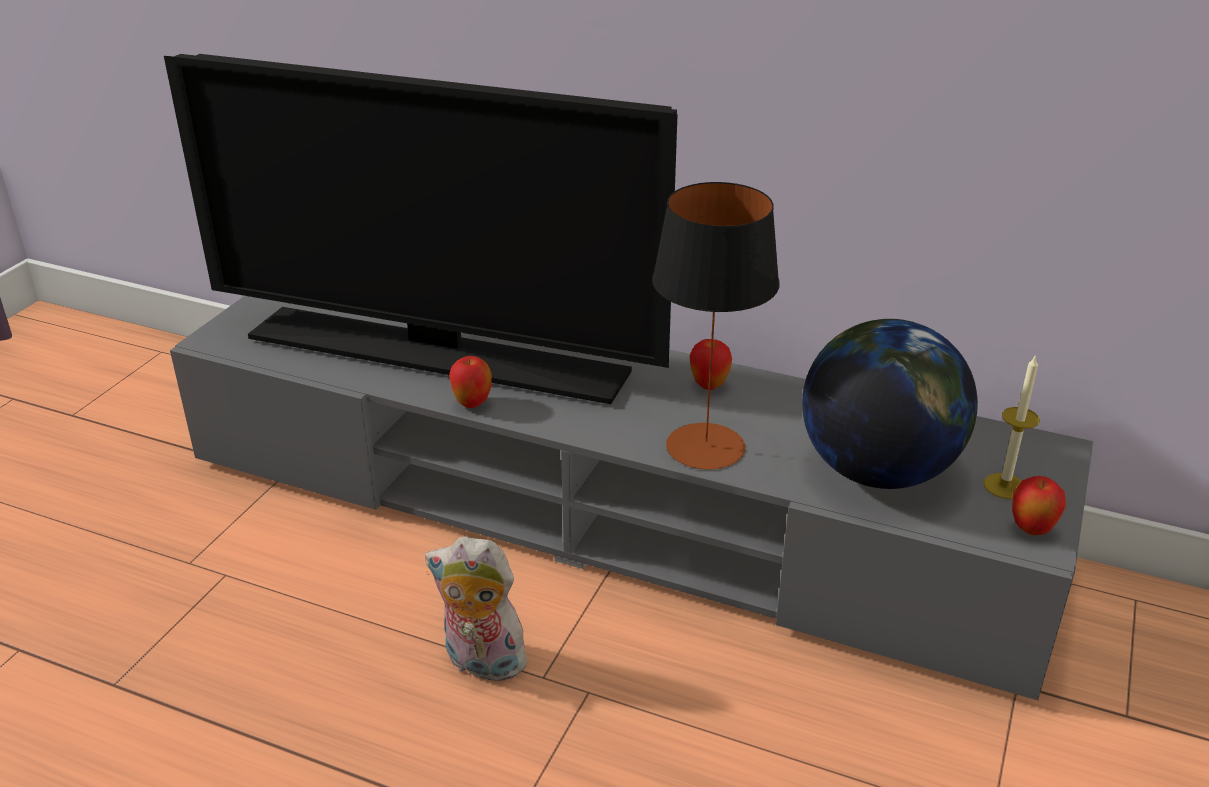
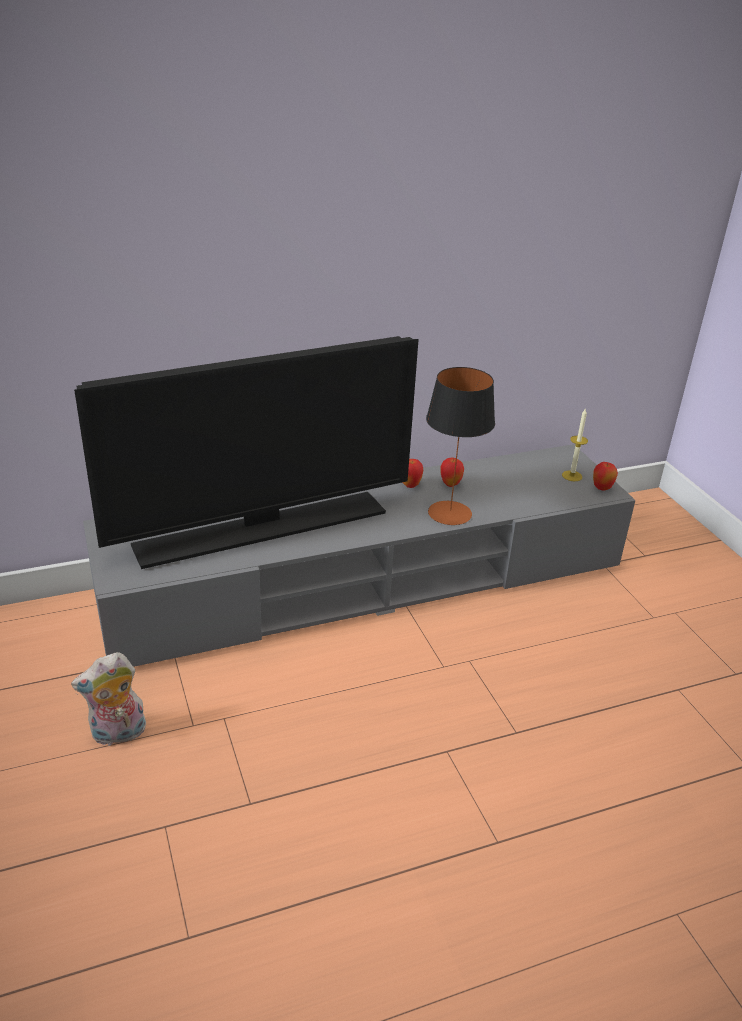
camera: 45 degrees left, 0 degrees up
(472, 404) = (320, 544): apple -> apple (450, 484)
(481, 663) = (410, 677): plush toy -> plush toy (118, 734)
(877, 470) = (524, 491): globe -> none

